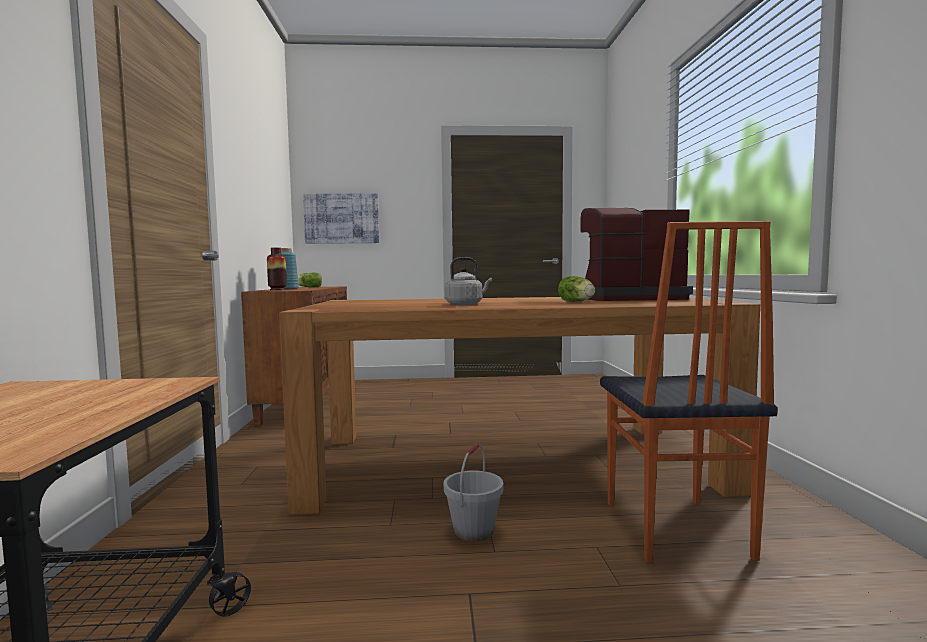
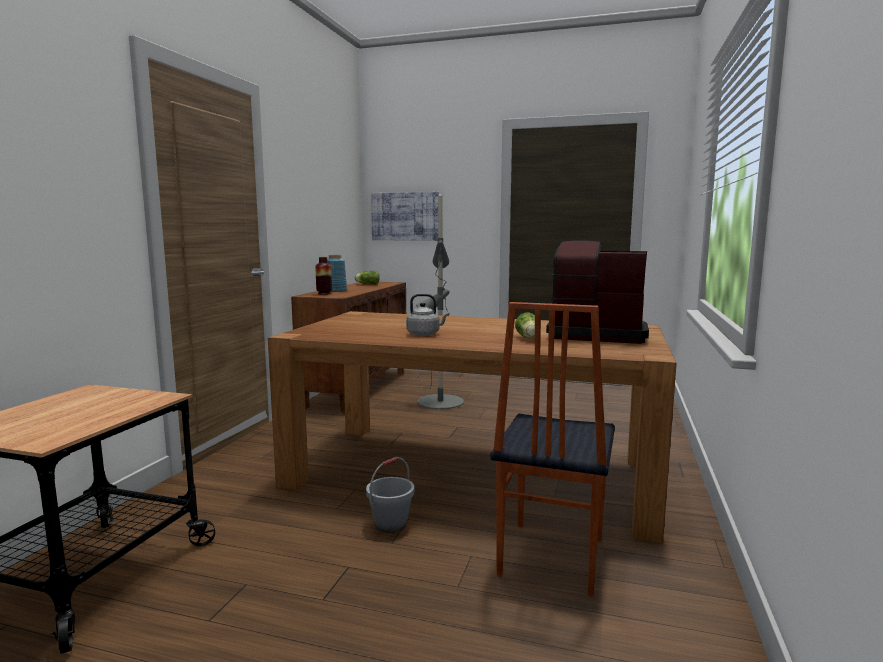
camera: 20 degrees right, 5 degrees up
(403, 401) = (437, 399): none -> grey floor lamp

